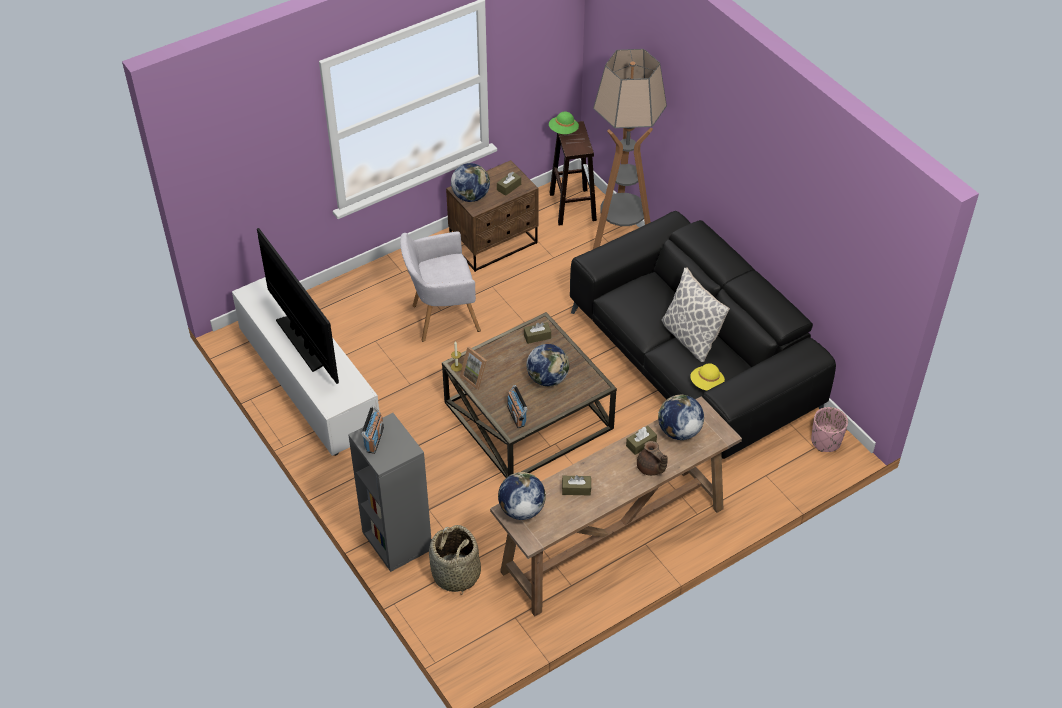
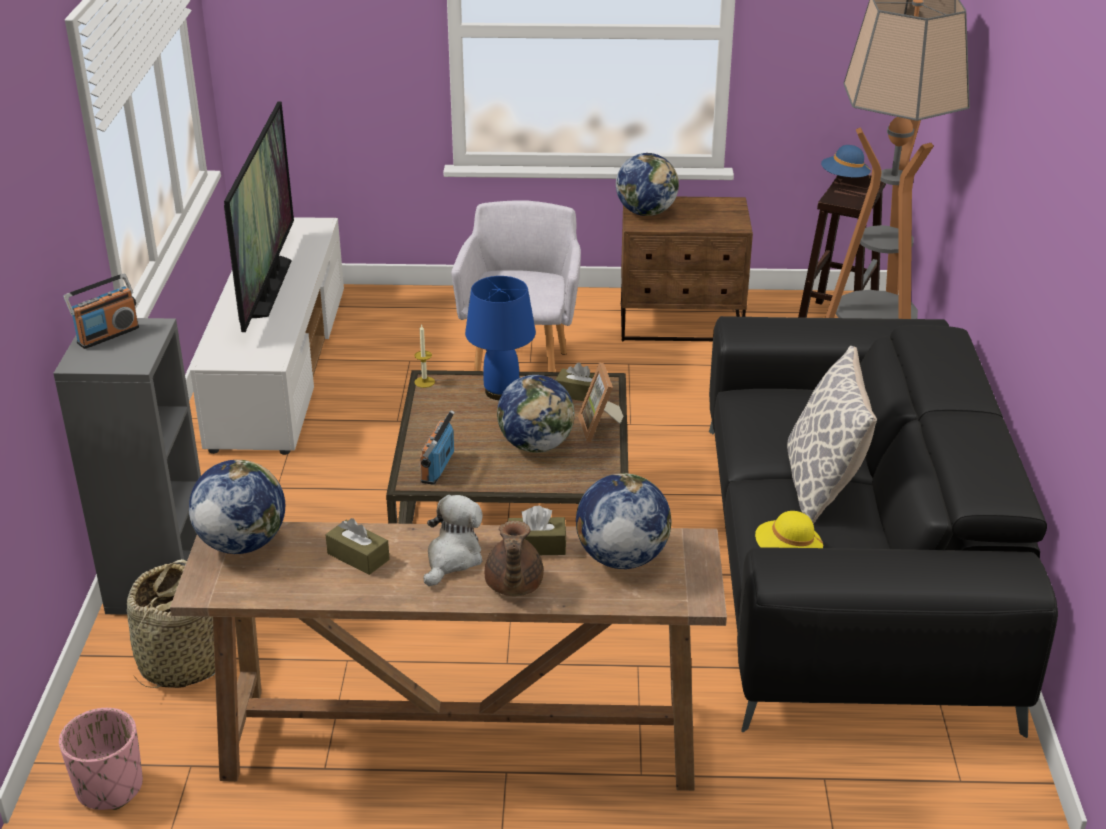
camera: 35 degrees right, 15 degrees down
(442, 318) = (522, 370): grey armchair -> grey armchair turned 75 degrees clockwise
(476, 378) = (435, 403): picture frame -> picture frame (600, 427)
(499, 353) = (501, 391): none -> blue table lamp
(509, 187) = (710, 220): brown tissue box -> none
(563, 131) = (844, 179): green hat -> blue hat
(614, 468) = (452, 558): none -> plush toy
(825, 441) = (992, 782): pink planter -> pink planter (109, 788)

